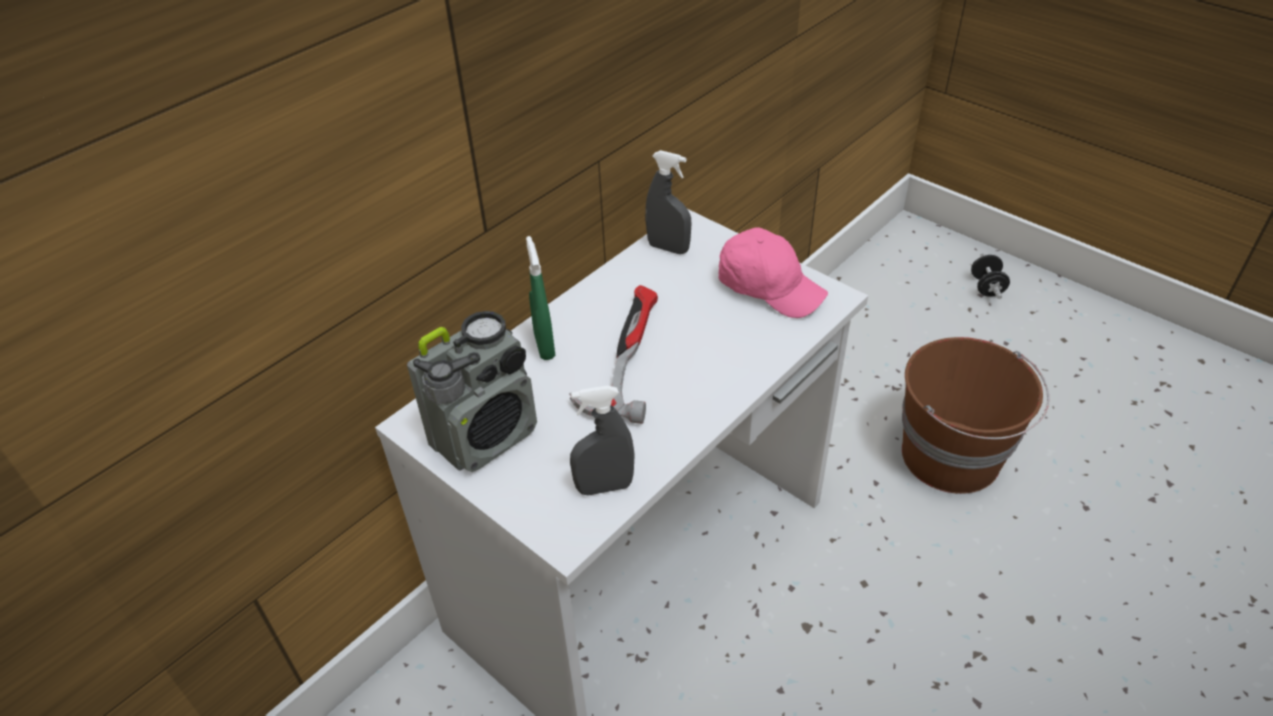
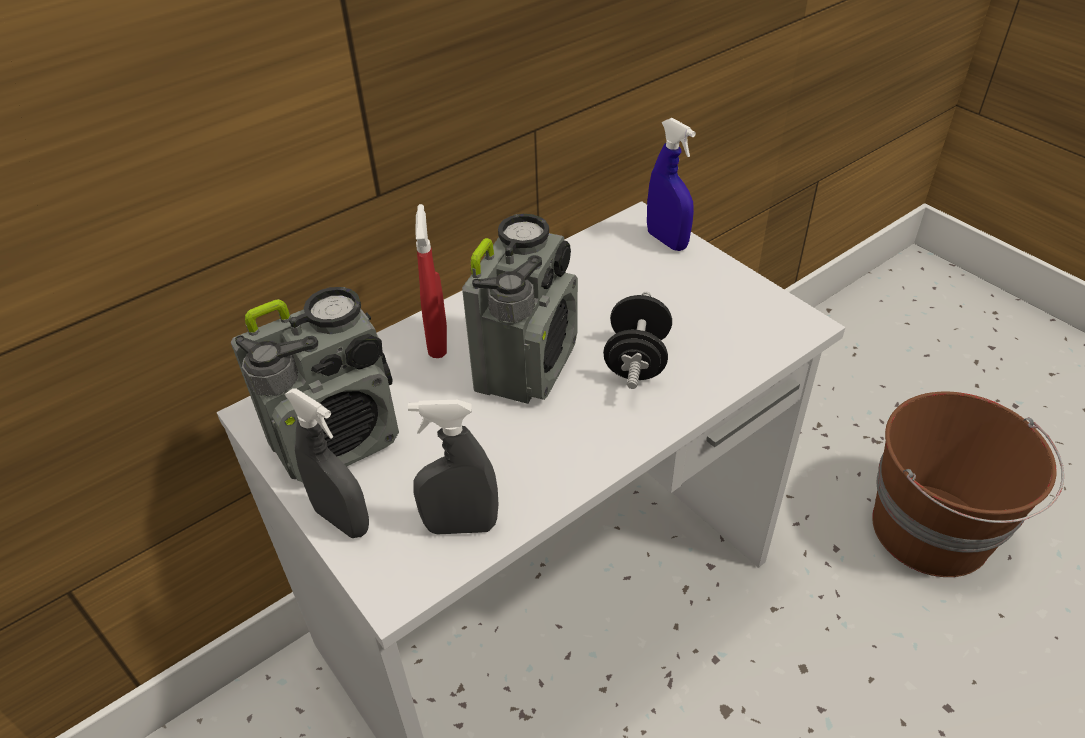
camera: 10 degrees right, 0 degrees up
(544, 346) = (438, 341): green spray bottle -> red spray bottle
(624, 356) = (527, 365): hammer -> radio
(668, 248) = (611, 245): grey spray bottle -> grey spray bottle (342, 520)
(713, 239) = (667, 241): none -> blue spray bottle
(769, 287) = (723, 303): pink cap -> none
(986, 287) = (1000, 339): black dumbbell -> black dumbbell (636, 360)

